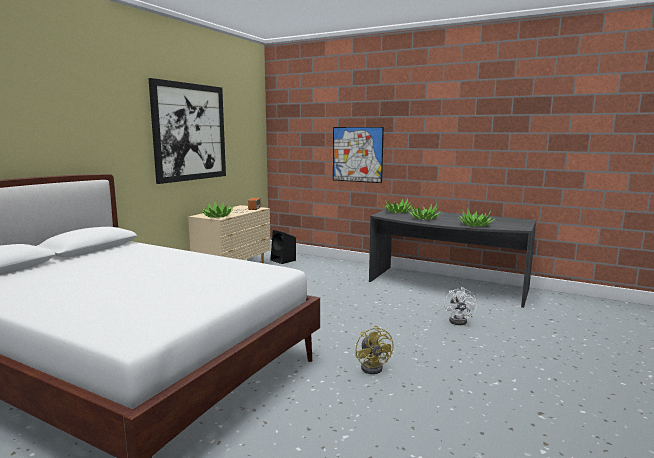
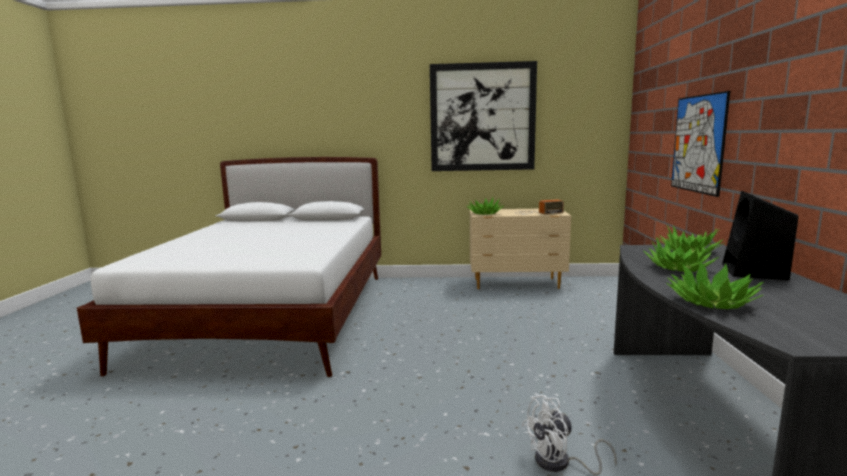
camera: 65 degrees right, 0 degrees up
(283, 260) = (594, 292): black speaker -> black speaker (755, 272)
(374, 367) = (335, 416): yellow fan -> none

